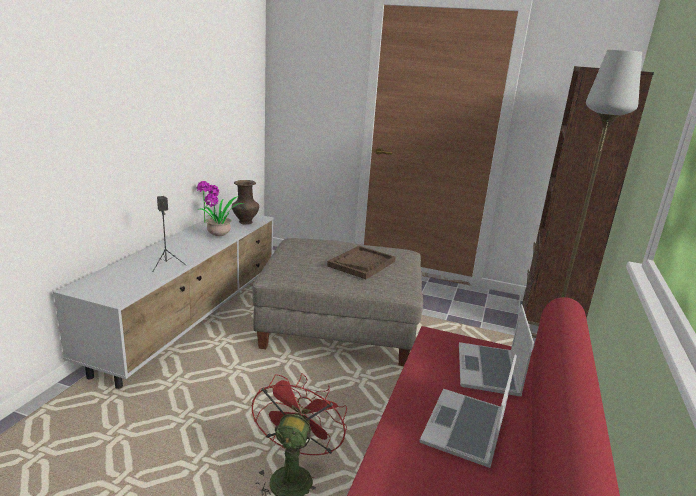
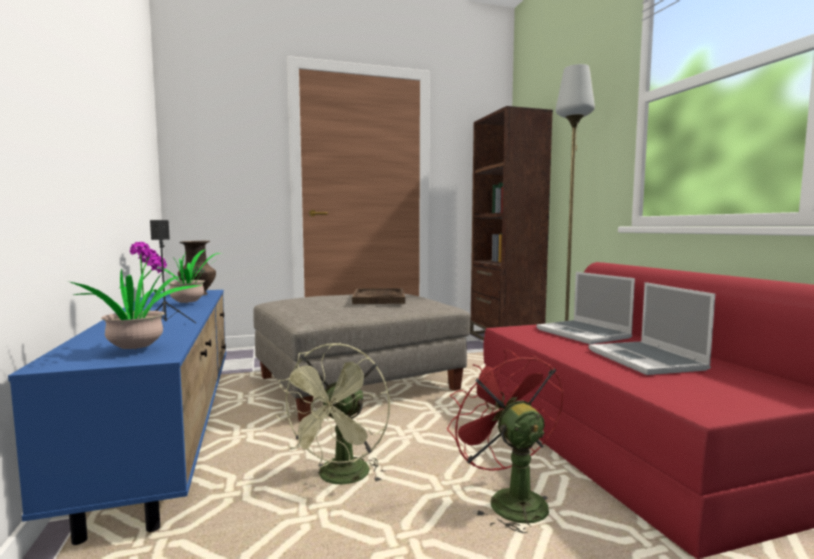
camera: 35 degrees left, 15 degrees down
(117, 289) = (137, 351): none -> potted plant
(191, 319) = (168, 429): white tv stand -> blue tv stand
(227, 403) = (340, 479): none -> green fan

